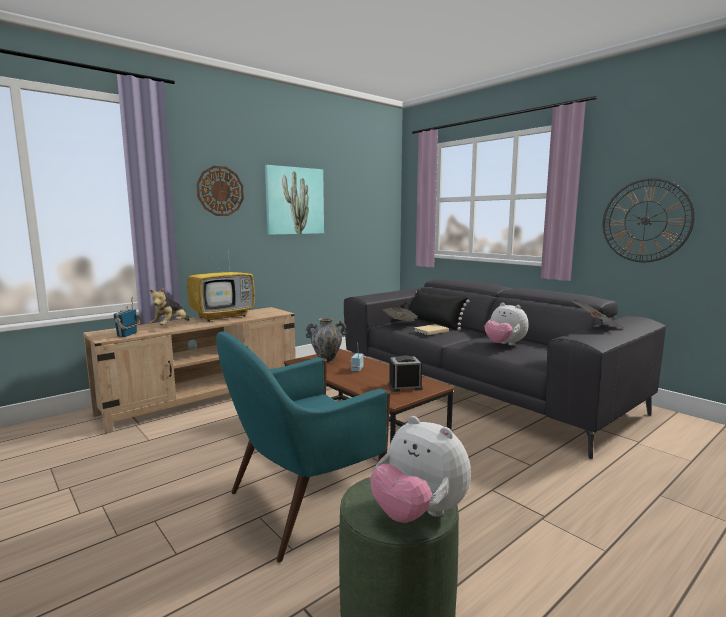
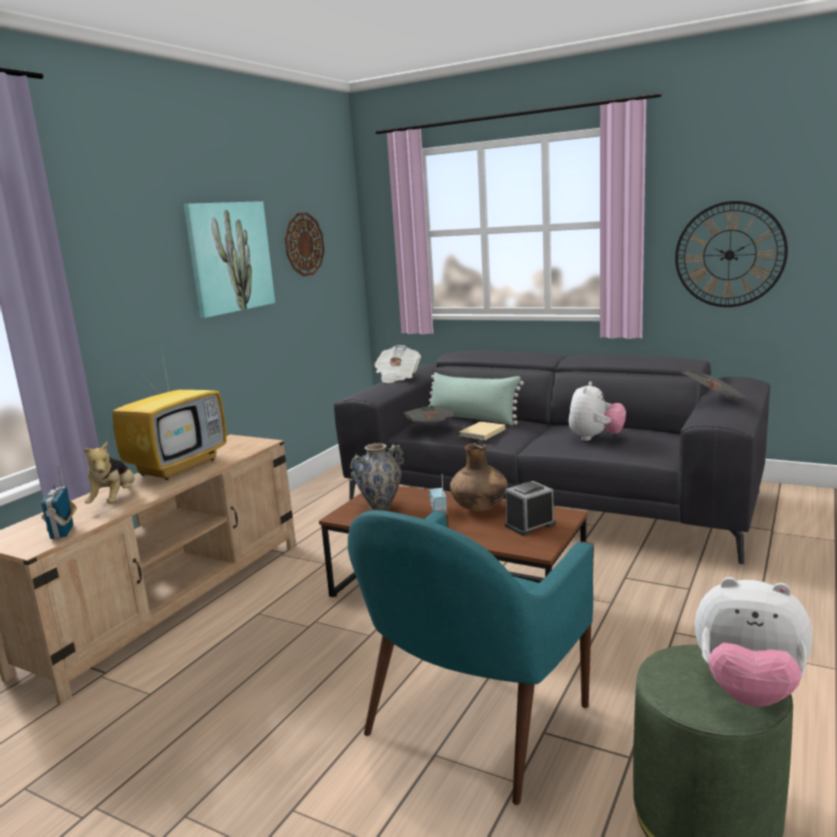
camera: 20 degrees left, 5 degrees up
(220, 191) = (126, 257): wall clock -> wall clock (304, 244)
(384, 372) = (480, 508): none -> brown vase
(396, 290) = (397, 377): none -> newspaper
(435, 323) = (472, 419): black pillow -> green pillow
(504, 345) = (595, 438): plush toy -> plush toy turned 90 degrees counterclockwise

